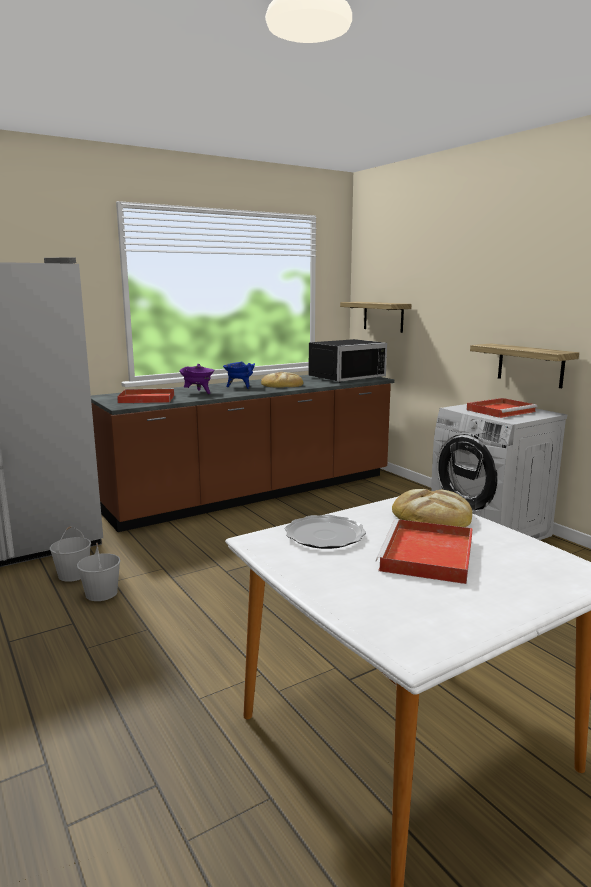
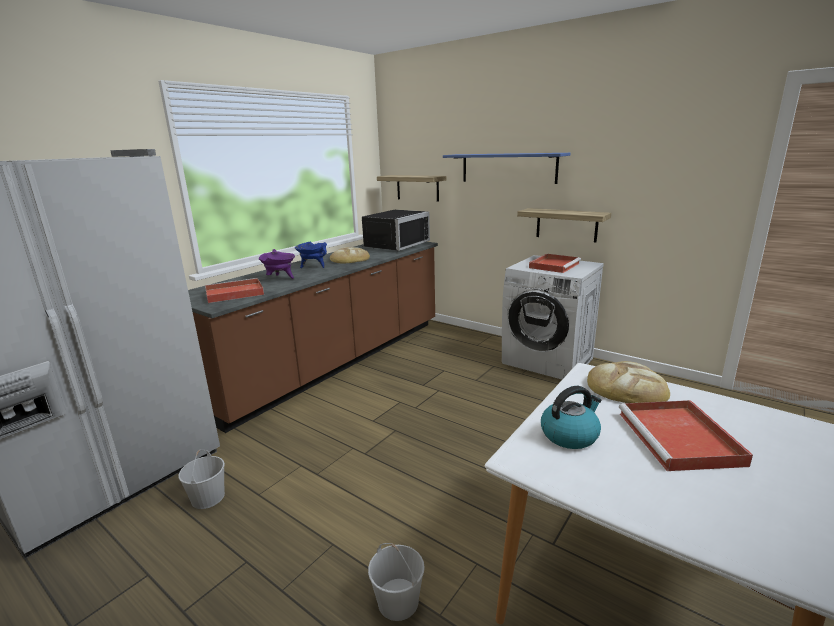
camera: 20 degrees left, 5 degrees up
(101, 593) = (254, 513): white bucket -> white bucket (397, 601)
(324, 535) = (570, 435): plate -> kettle
(472, 296) = (508, 168): none -> blue shelf

